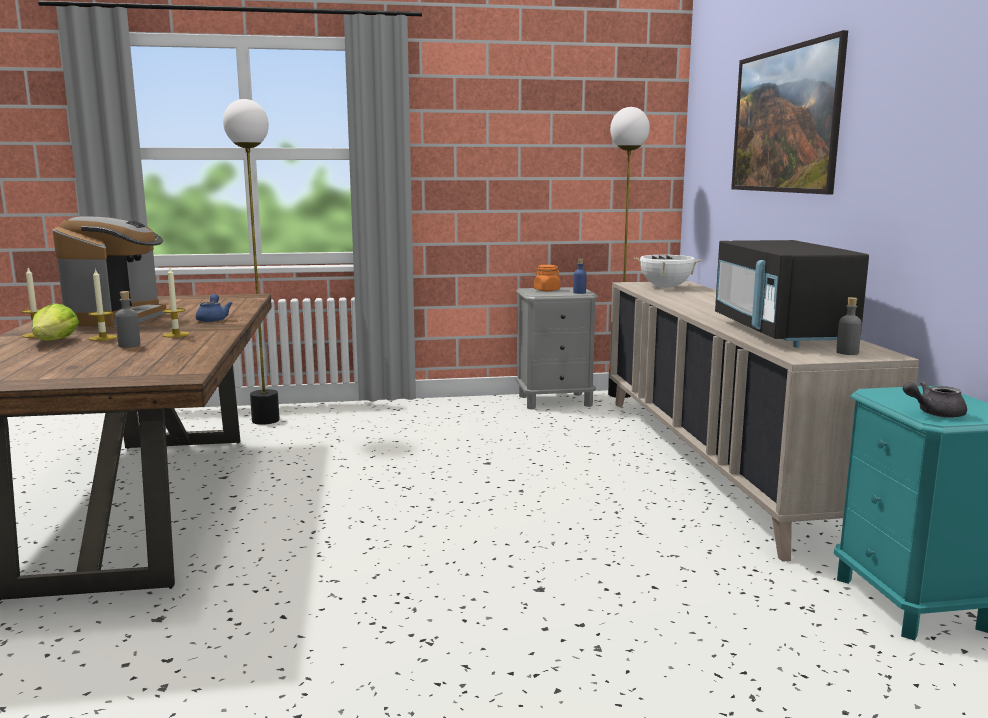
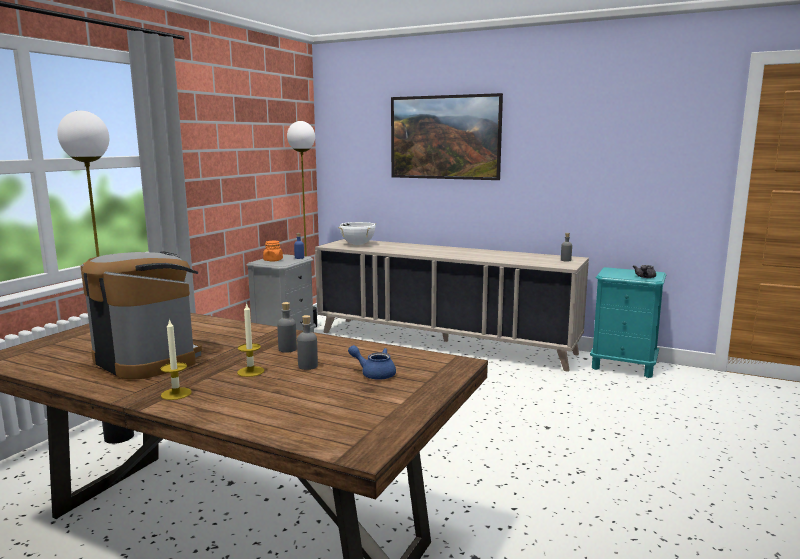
camera: 55 degrees left, 0 degrees up
(55, 341) = (231, 389): lettuce -> none
(176, 334) = (287, 349): candle -> grey bottle
(213, 319) = (239, 333): blue teapot -> blue teapot (374, 374)
(781, 332) = (512, 257): black microwave -> none

